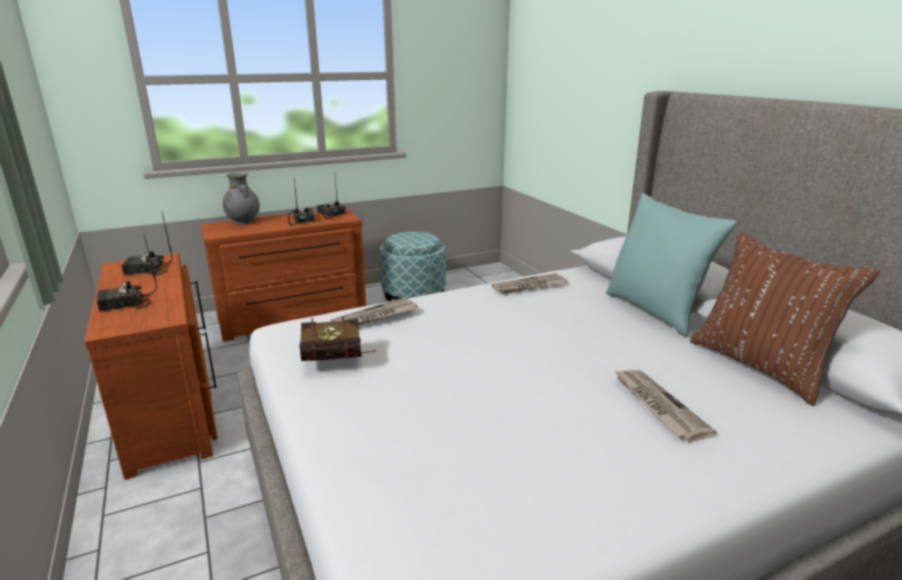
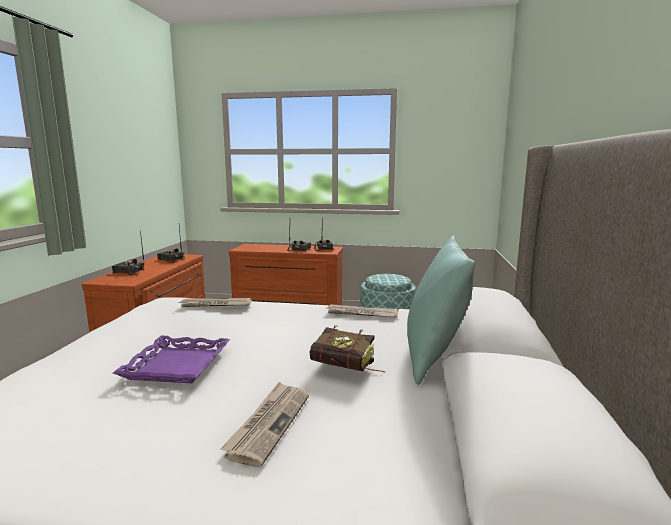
camera: 35 degrees right, 10 degrees down
(244, 222) = (266, 245): grey vase -> none
(340, 359) = (147, 321): book -> book (349, 370)
(485, 392) = (178, 365): none -> purple tray
(760, 366) = (444, 435): brown pillow -> none

